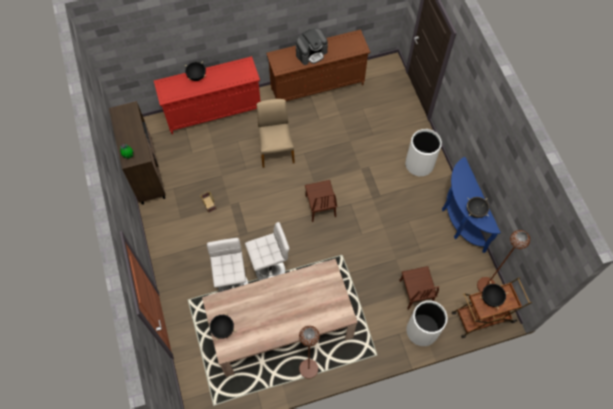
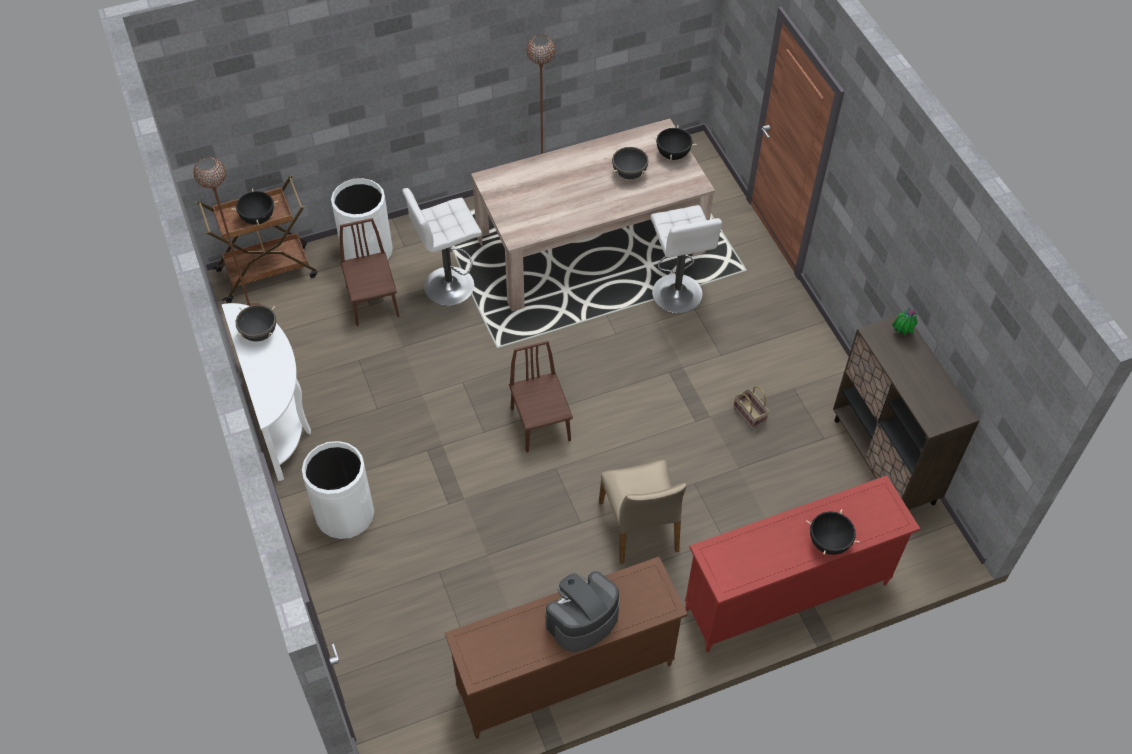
camera: 175 degrees right, 10 degrees down
(254, 314) = (629, 174): none -> black cooking pot
(270, 270) = (618, 317): white stool -> white stool (448, 286)
(459, 220) = (279, 416): blue console table -> white console table

